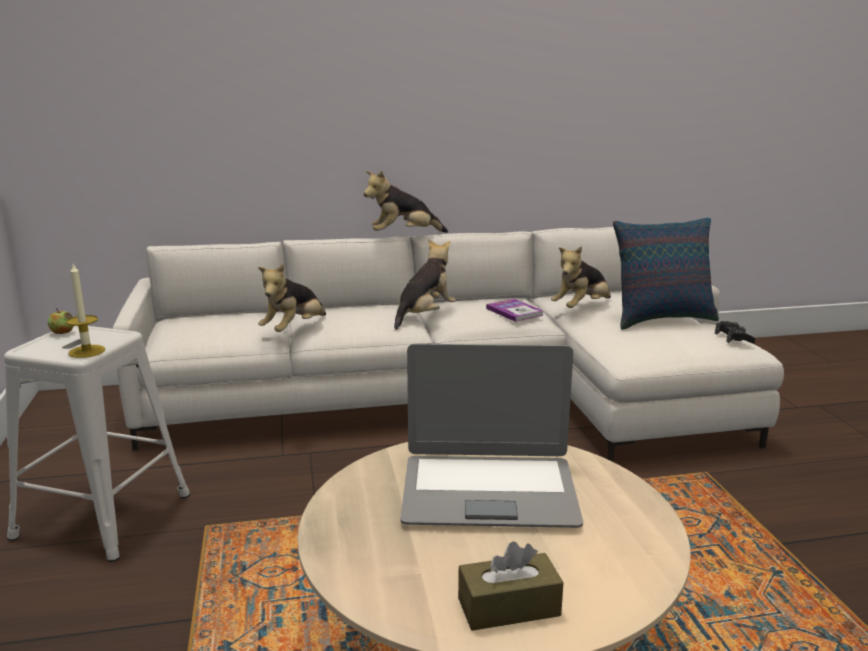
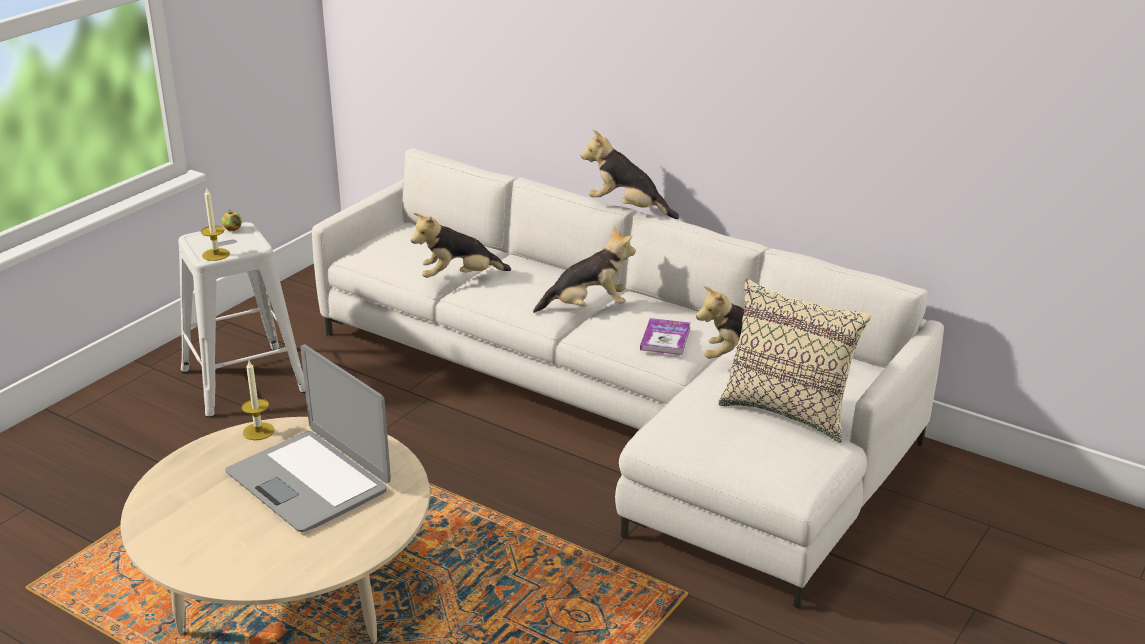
camera: 45 degrees right, 10 degrees up
(354, 483) = (258, 431): none -> candle
(509, 607) = (186, 546): brown tissue box -> none
(662, 320) = (786, 414): blue pillow -> beige pillow
(733, 338) = (801, 468): black game controller -> none

